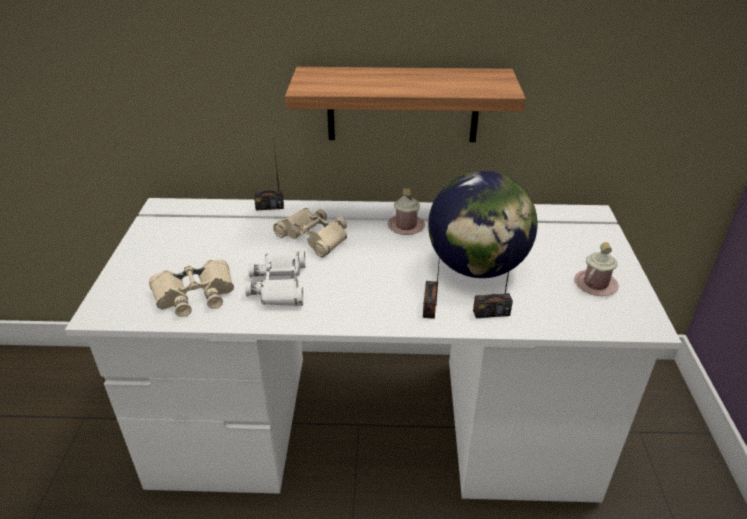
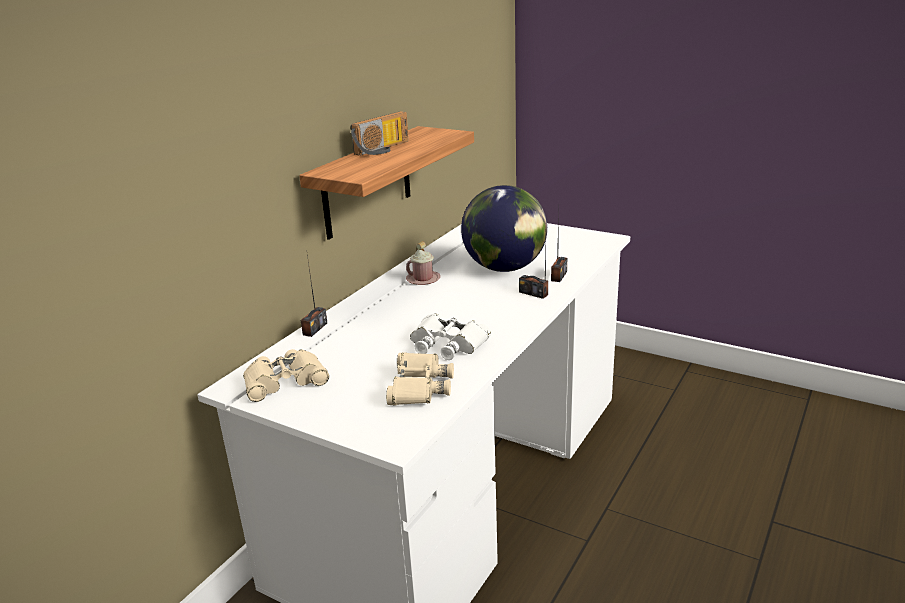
camera: 60 degrees left, 10 degrees down
(314, 237) = (392, 317): beige binoculars -> beige binoculars (285, 381)
(405, 76) = (384, 149): none -> radio
(595, 284) = (559, 240): pink mug -> none

